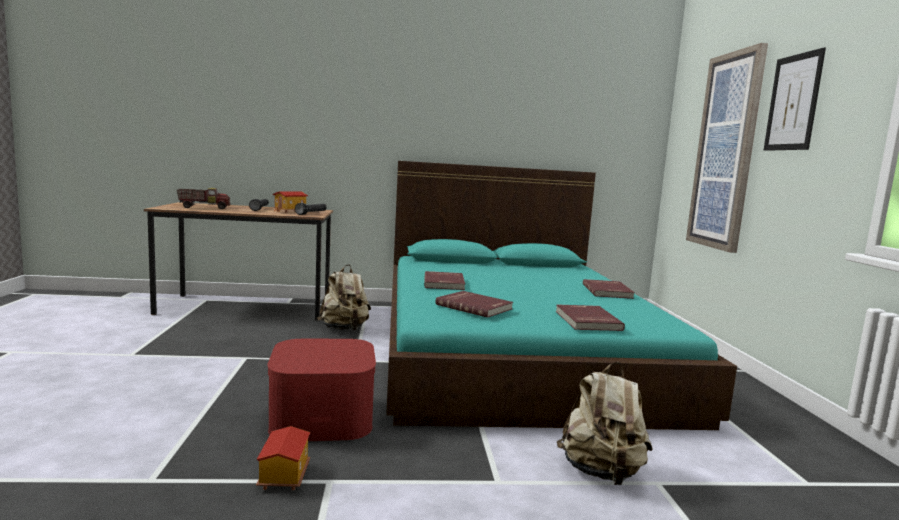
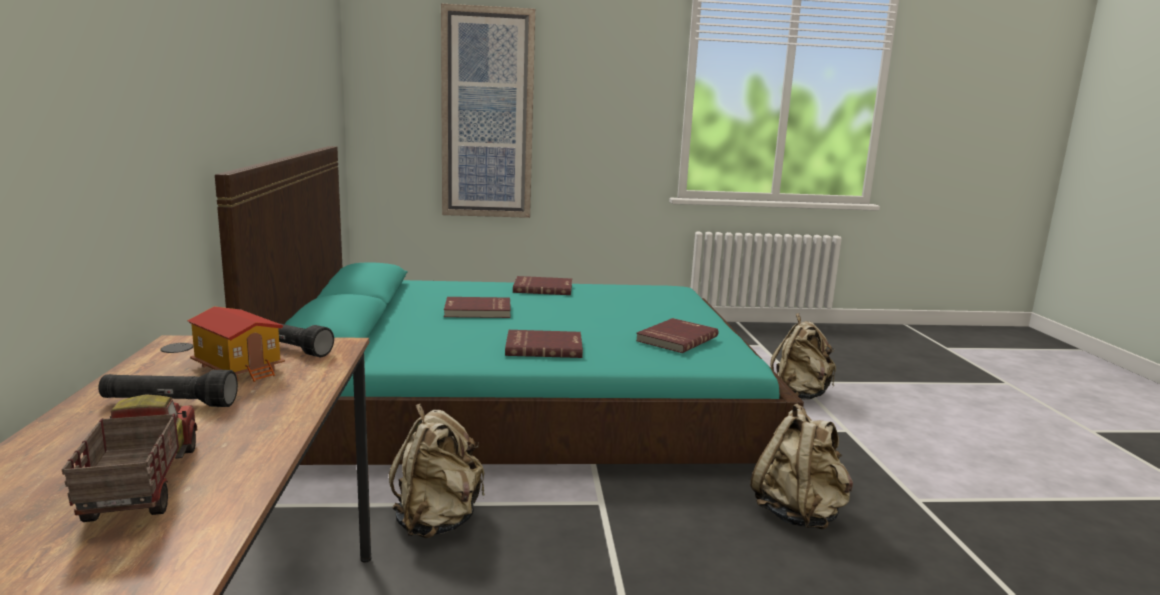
camera: 90 degrees left, 5 degrees up
(283, 476) = (934, 524): toy house -> none
(322, 416) = (798, 514): red storage box -> beige backpack
(586, 320) = (680, 308): red book -> red book (478, 311)
(793, 102) = (582, 75): picture -> none

